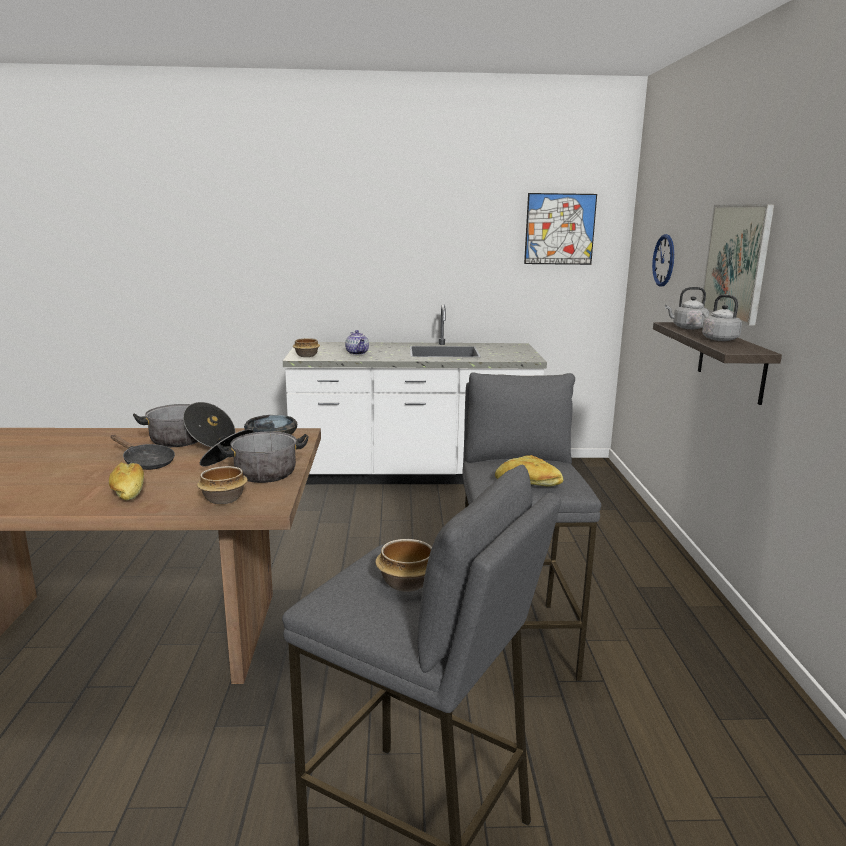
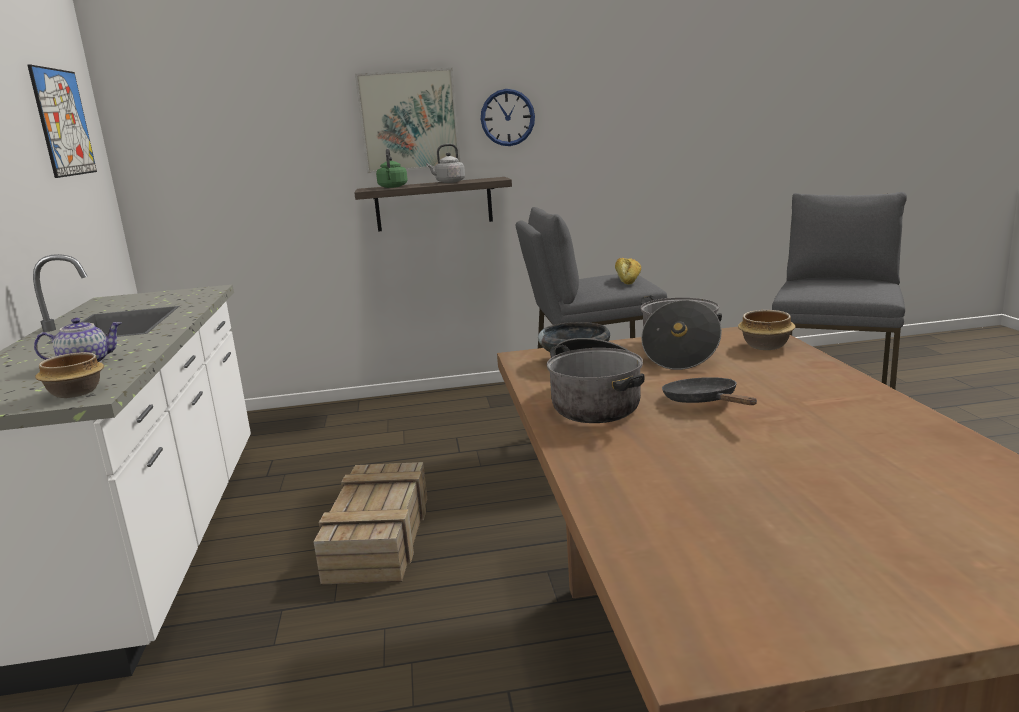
camera: 95 degrees left, 0 degrees up
(128, 491) = (802, 385): bread -> none
(146, 462) = (704, 402): black frying pan -> black frying pan turned 45 degrees counterclockwise
(382, 533) = (379, 539): none -> crate
(405, 583) = (831, 284): bowl -> none
(664, 260) = (240, 144): wall clock -> wall clock (507, 117)
(687, 328) = (392, 187): grey kettle -> green kettle

